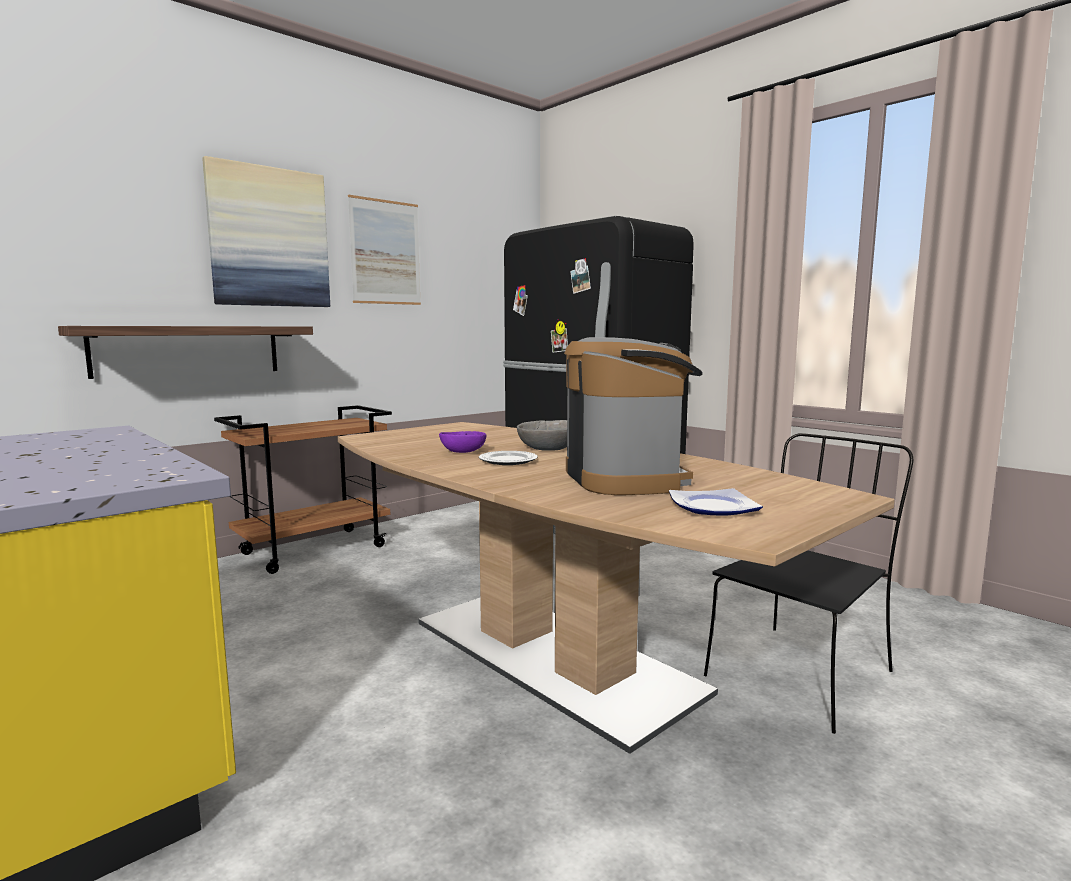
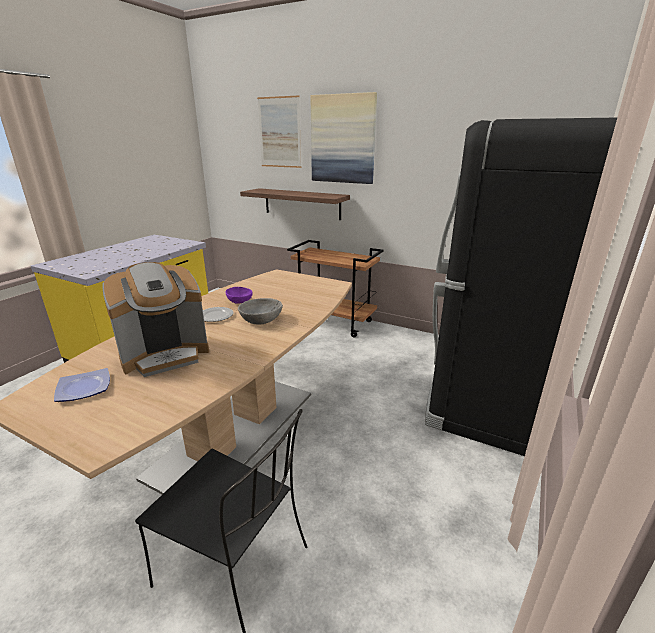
camera: 70 degrees right, 15 degrees up
(385, 252) = (419, 143): picture -> picture (279, 132)

